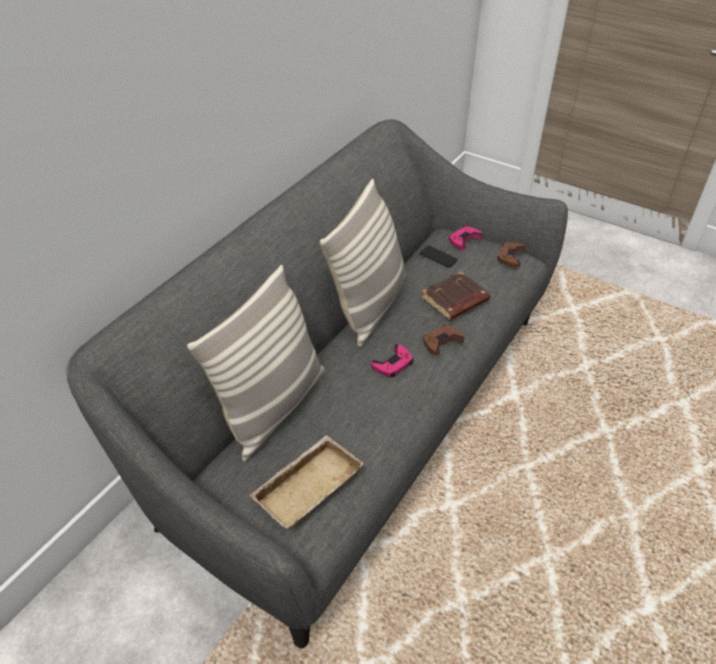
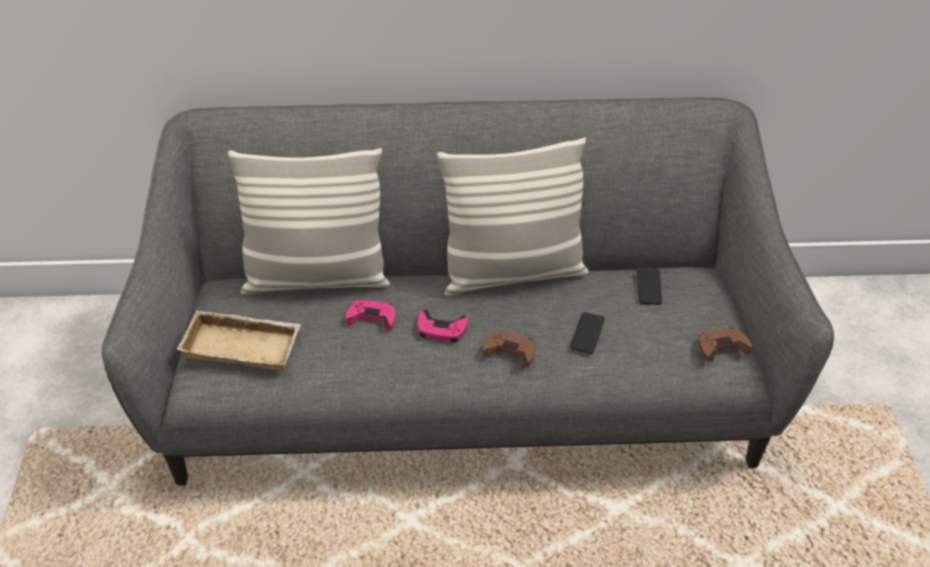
camera: 55 degrees right, 0 degrees up
(455, 301) = (587, 333): brown book -> phone
(464, 240) = (706, 294): pink game controller -> pink game controller (372, 317)

